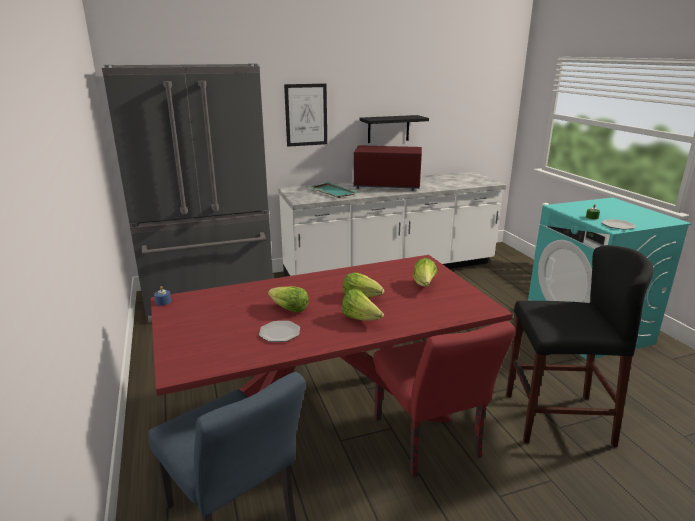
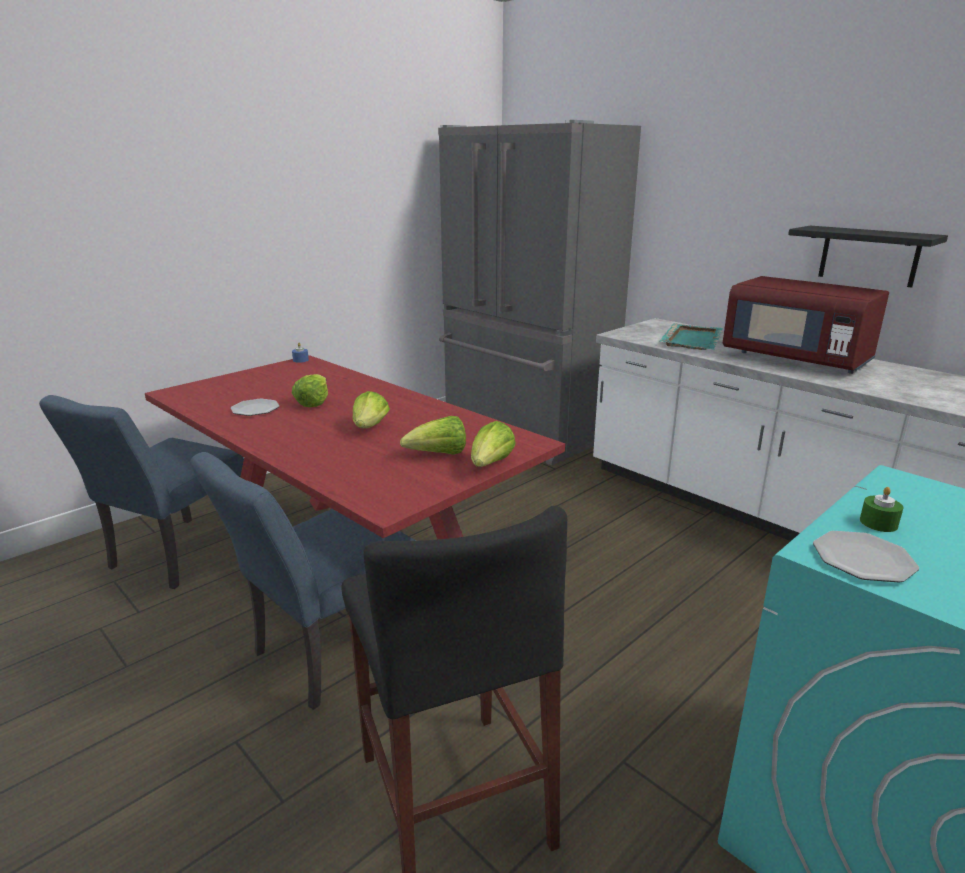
camera: 65 degrees right, 0 degrees up
(306, 115) = (716, 211): picture -> none
(361, 318) = (307, 436): lettuce -> lettuce (490, 465)
(387, 186) = (796, 359): red microwave -> red microwave turned 150 degrees clockwise
(430, 443) = (326, 654): red chair -> blue chair

